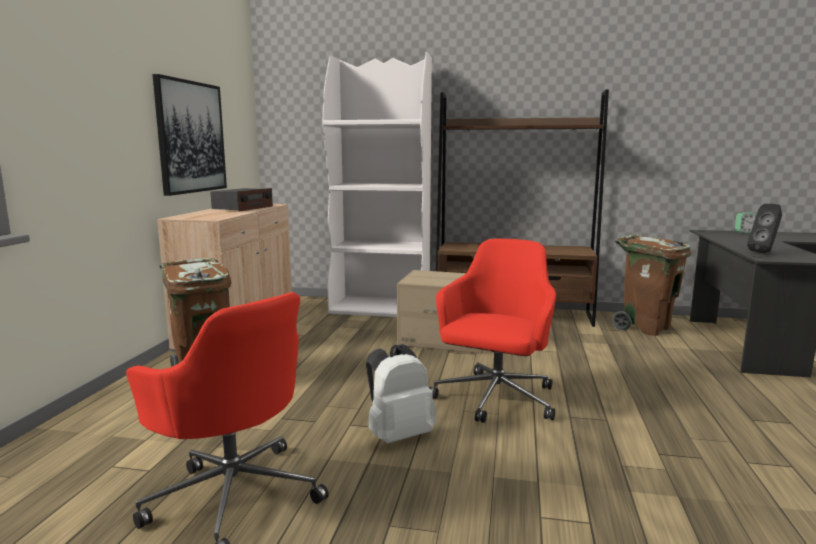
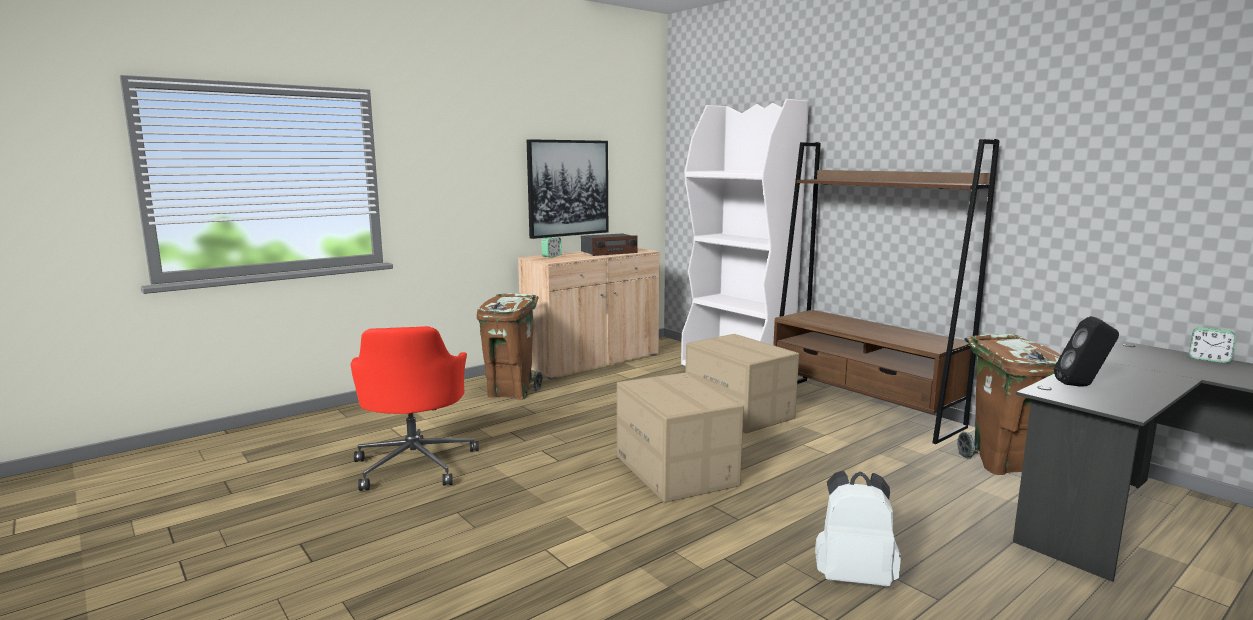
camera: 40 degrees right, 0 degrees up
(194, 215) = (551, 256): none -> alarm clock
(398, 435) = (557, 468): white backpack -> white backpack (853, 576)
(495, 399) = (676, 471): red office chair -> cardboard box

